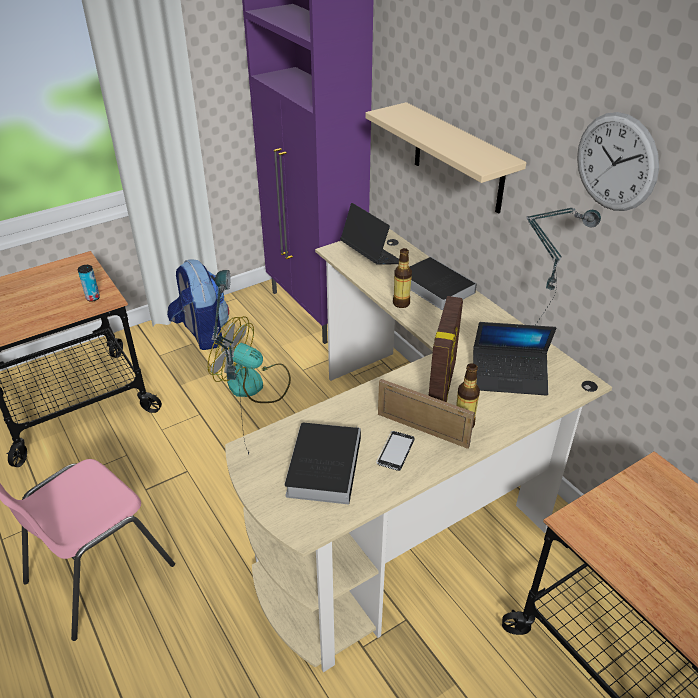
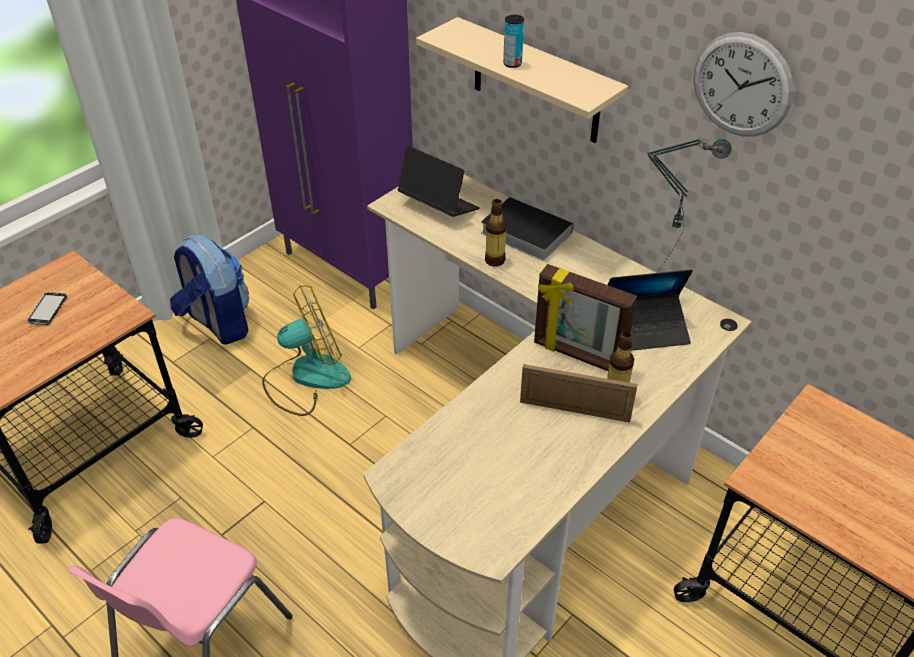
camera: 15 degrees left, 5 degrees up
(93, 298) = (107, 315): can -> can (512, 64)
(240, 447) = (383, 473): table lamp -> none
(254, 385) = (306, 377): fan -> fan turned 150 degrees clockwise
(324, 464) = (484, 473): book -> none
(395, 451) = (555, 442): phone -> phone (47, 310)
(442, 387) = (577, 355): picture frame -> picture frame turned 120 degrees clockwise

